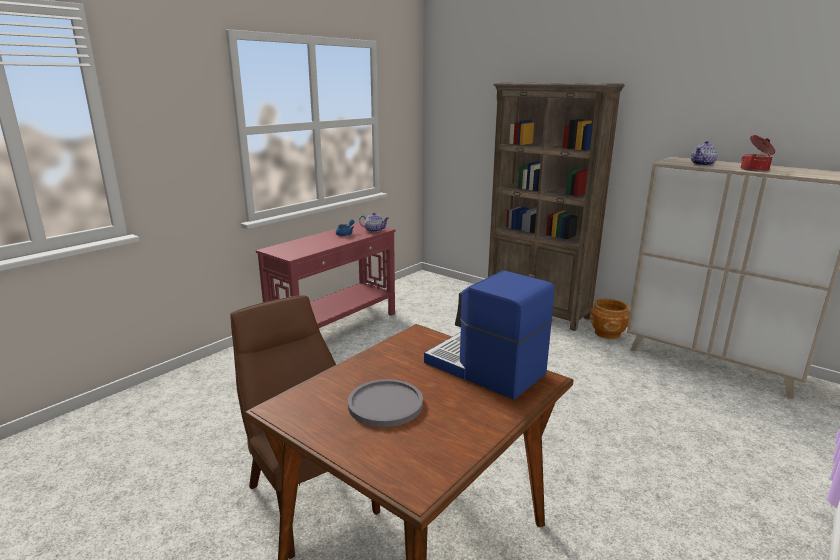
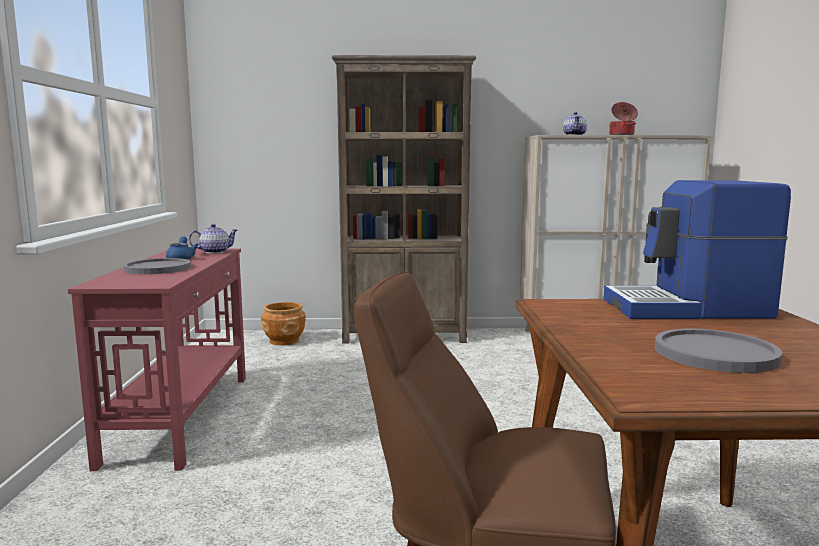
camera: 40 degrees left, 10 degrees down
(318, 241) = (157, 268): none -> grey plate
(607, 333) = (496, 337): brown planter -> brown planter (284, 341)

